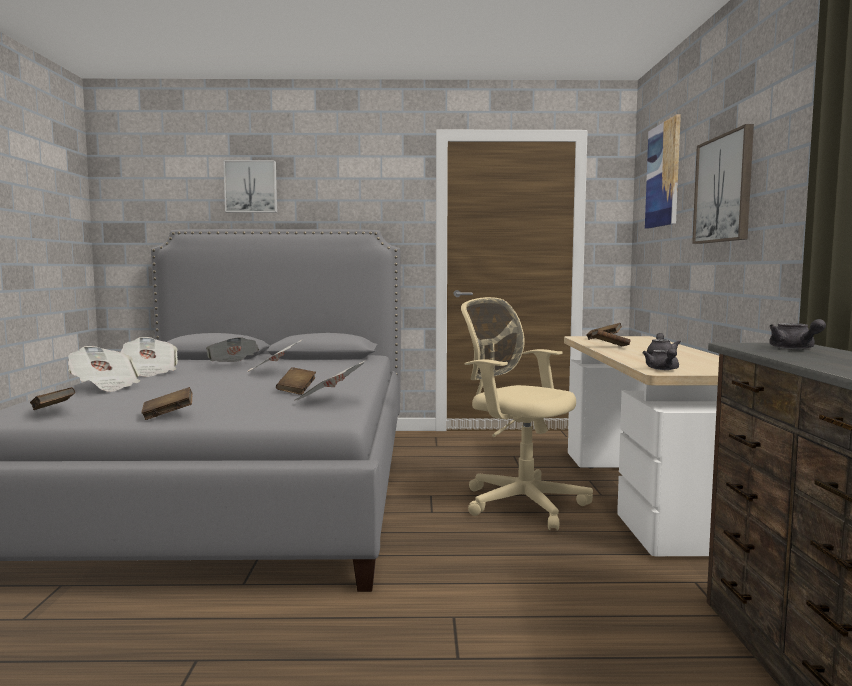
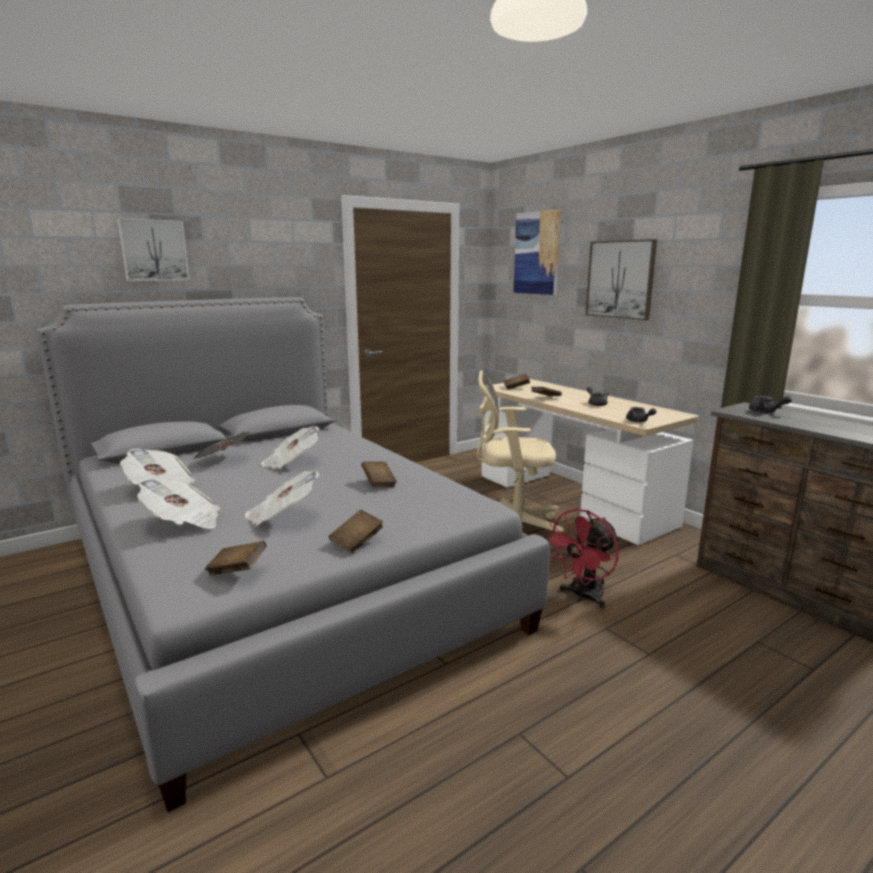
camera: 35 degrees left, 10 degrees up
(329, 401) = (436, 489): newspaper -> newspaper (282, 516)
(482, 581) = (583, 596): none -> red fan

